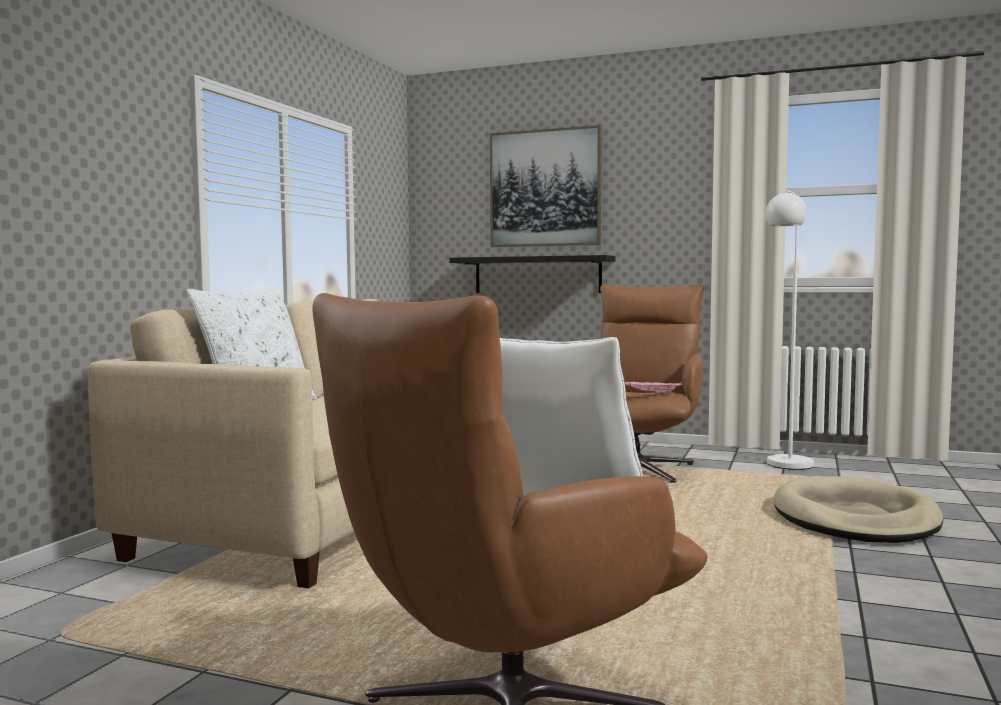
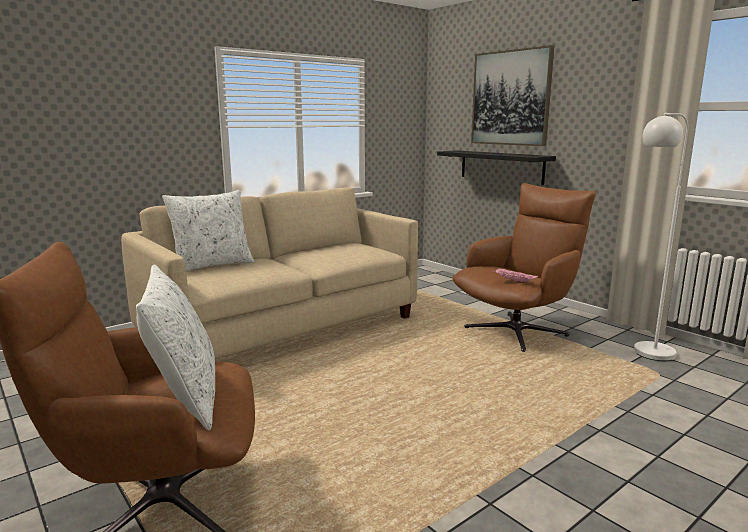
camera: 30 degrees right, 10 degrees up
(854, 518) = (621, 423): beige dog bed -> none

